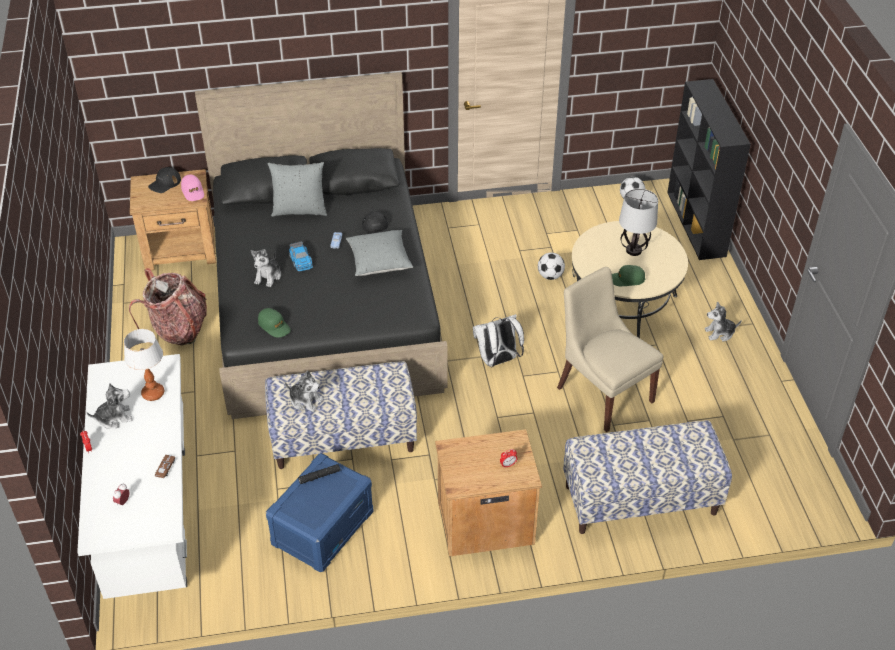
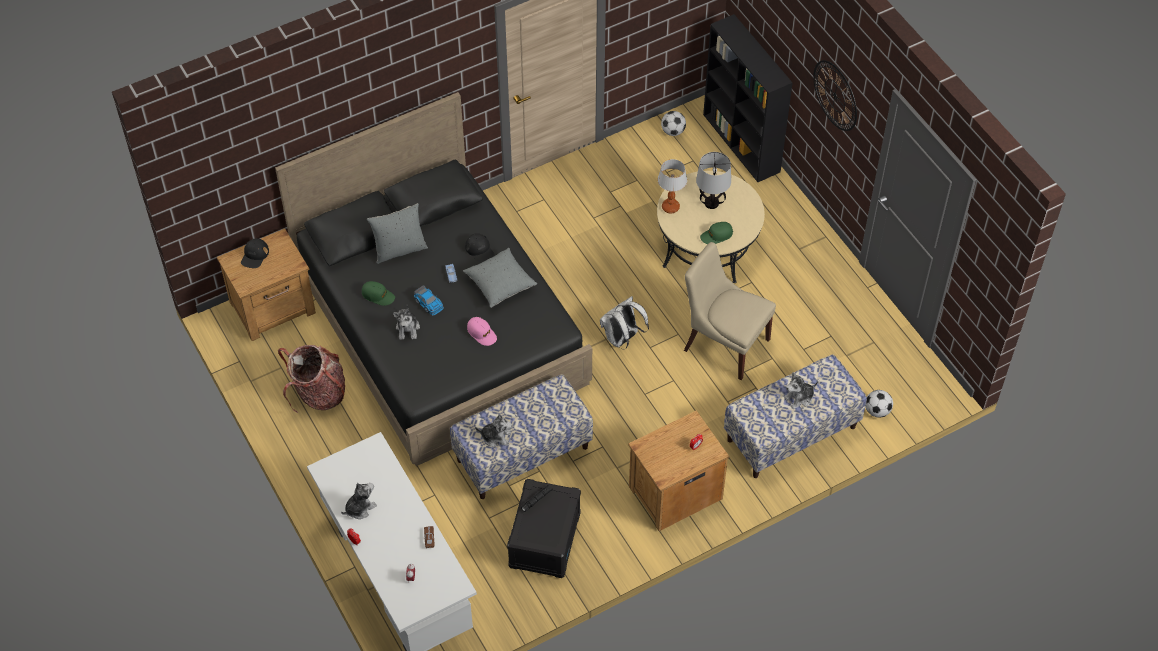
camera: 20 degrees left, 10 degrees up
(153, 393) = (380, 475): table lamp -> table lamp (671, 207)
(193, 191) = (287, 257): pink cap -> pink cap (482, 333)
(274, 326) = (440, 377): green cap -> green cap (378, 295)
(322, 527) = (544, 539): blue storage box -> black storage box
(550, 276) = (632, 237): football -> football (877, 411)
(720, 333) = (801, 254): plush toy -> plush toy (799, 398)
(787, 150) = (835, 95): none -> wall clock

